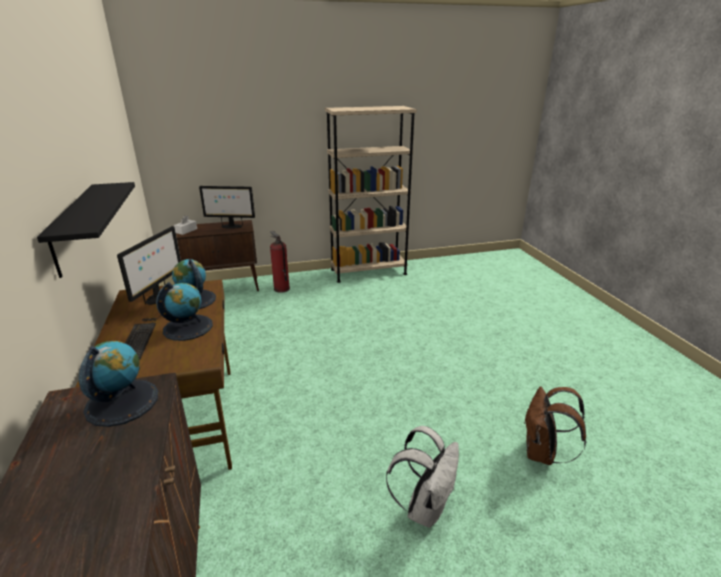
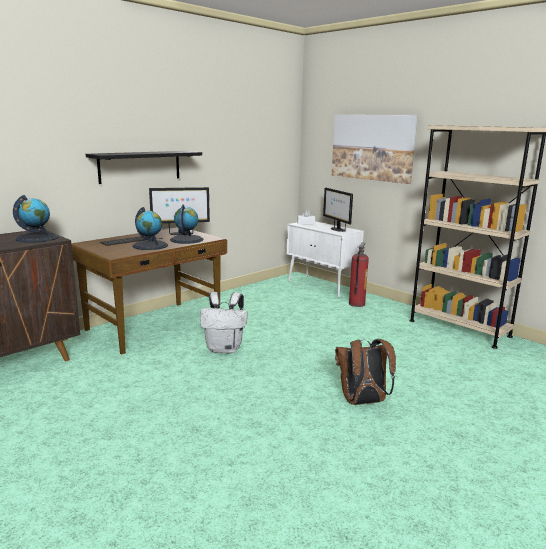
camera: 60 degrees right, 10 degrees down
(223, 288) = (322, 286): brown cabinet -> white cabinet
(243, 134) = (372, 147): none -> picture
(424, 507) = (123, 441): white backpack -> white backpack (225, 349)
(542, 453) = (244, 506): brown backpack -> brown backpack (362, 402)

